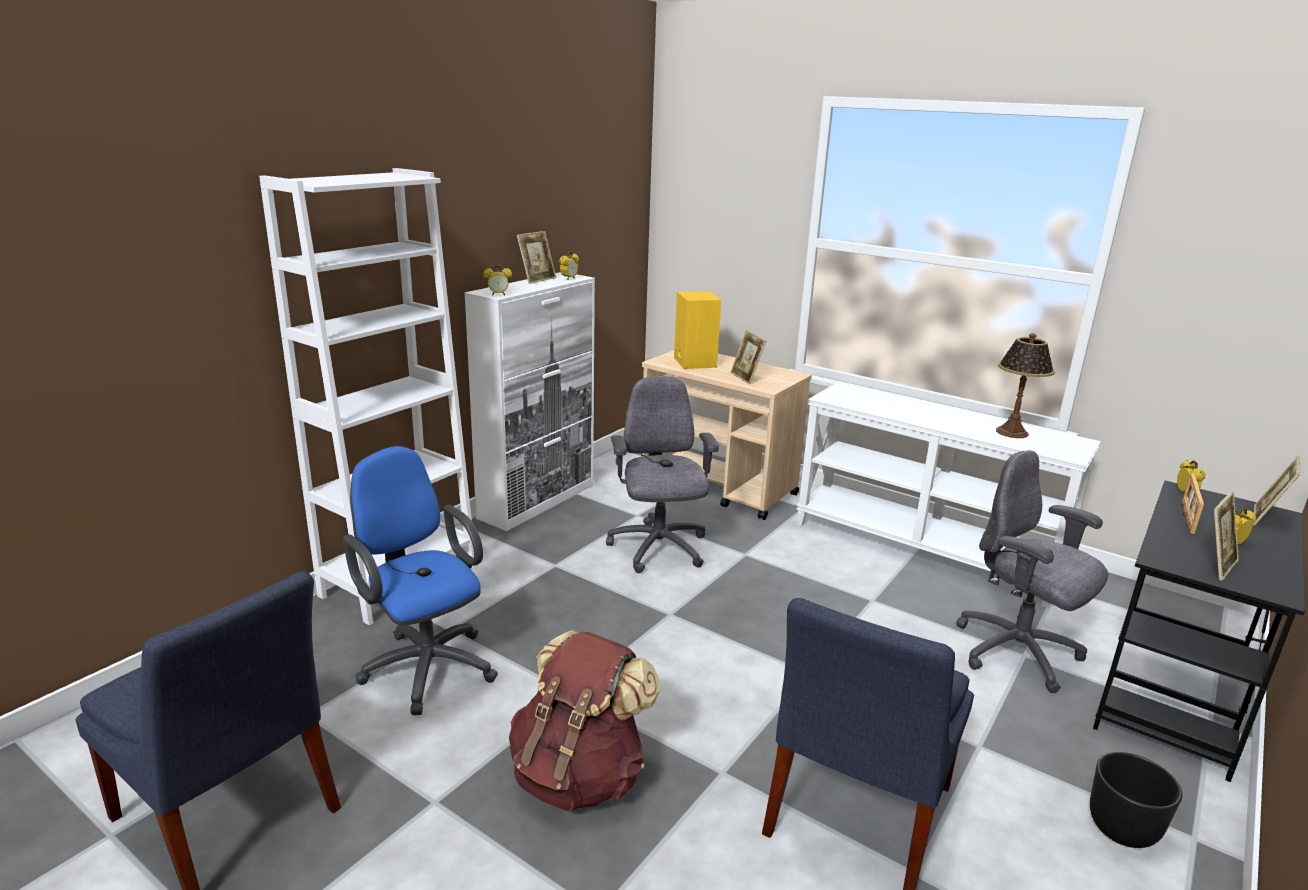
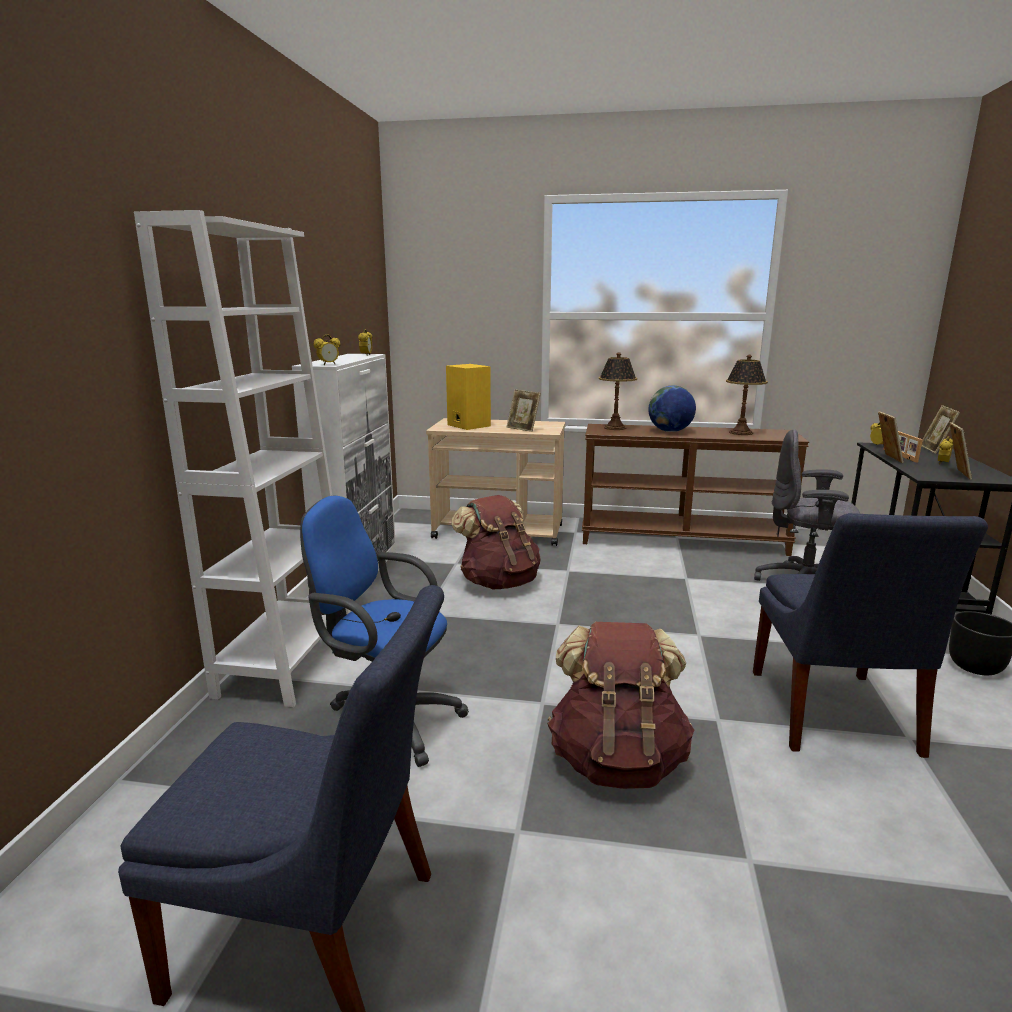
camera: 25 degrees left, 5 degrees down
(537, 280) = (340, 357): picture frame -> picture frame (886, 458)
(658, 549) = (499, 582): grey office chair -> brown backpack
(859, 394) = (615, 428): none -> table lamp
(919, 413) = (670, 431): none -> globe
(925, 549) = (682, 540): white console table -> brown console table

